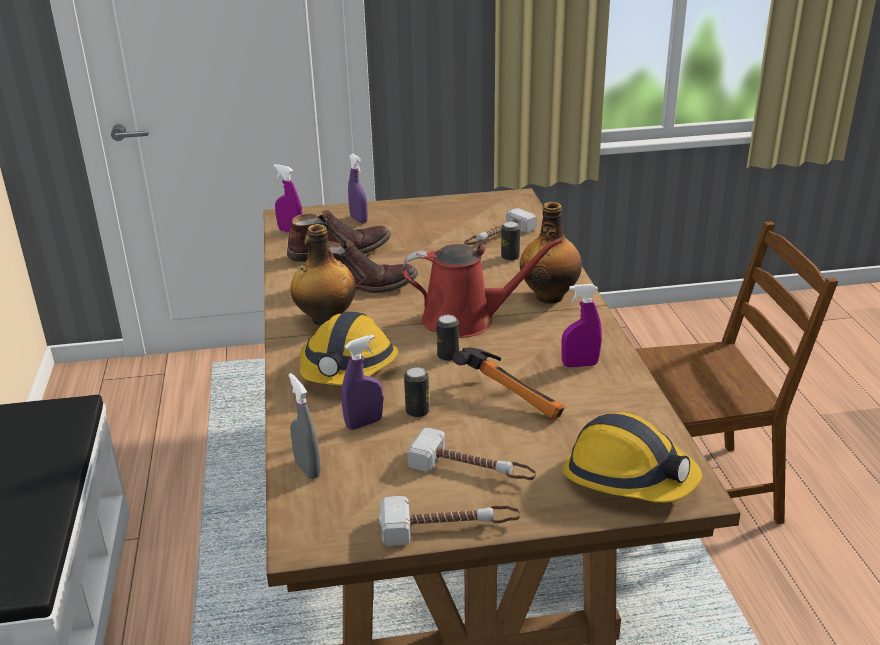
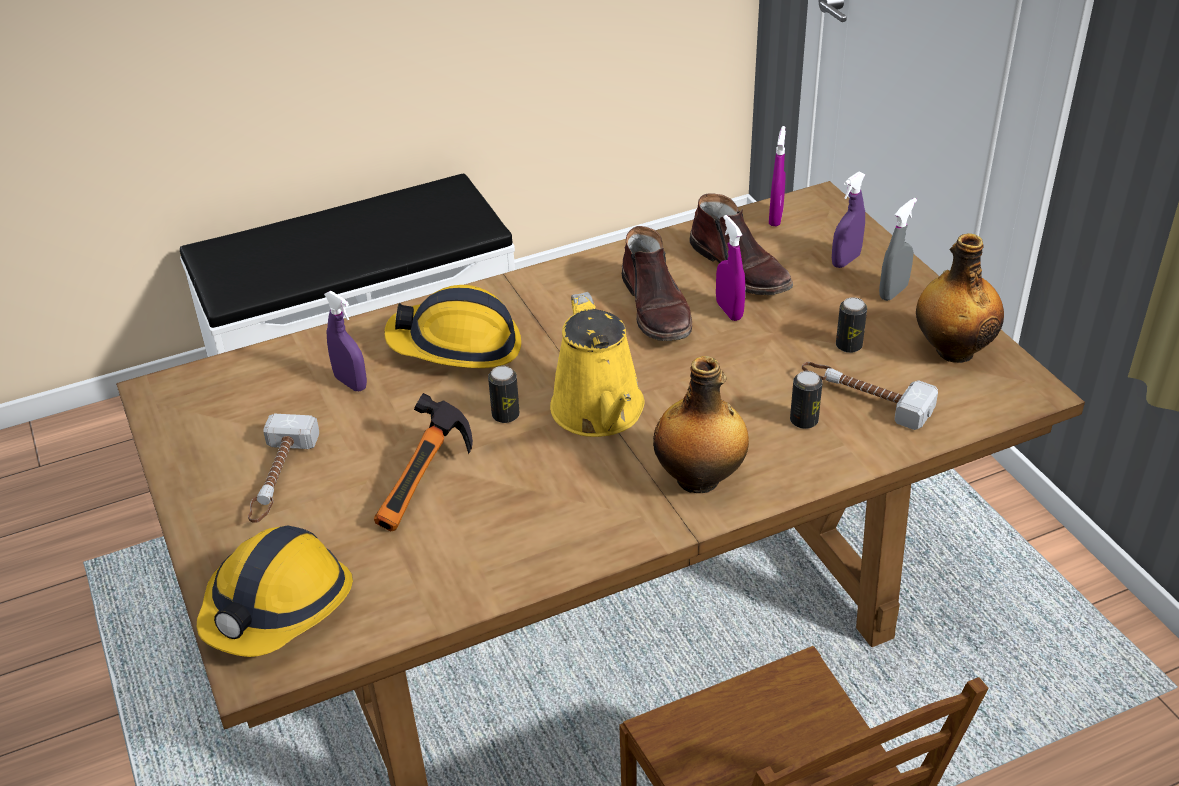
camera: 75 degrees right, 10 degrees up
(307, 469) = (266, 365): grey spray bottle -> grey spray bottle (893, 292)
(325, 319) = (560, 302): bottle -> bottle (953, 350)
(417, 411) = (380, 416): can -> can (848, 346)
(450, 527) = (182, 480): hammer -> none
(466, 320) = (600, 413): red watering can -> yellow watering can
(580, 365) = (519, 534): purple spray bottle -> purple spray bottle (729, 311)

